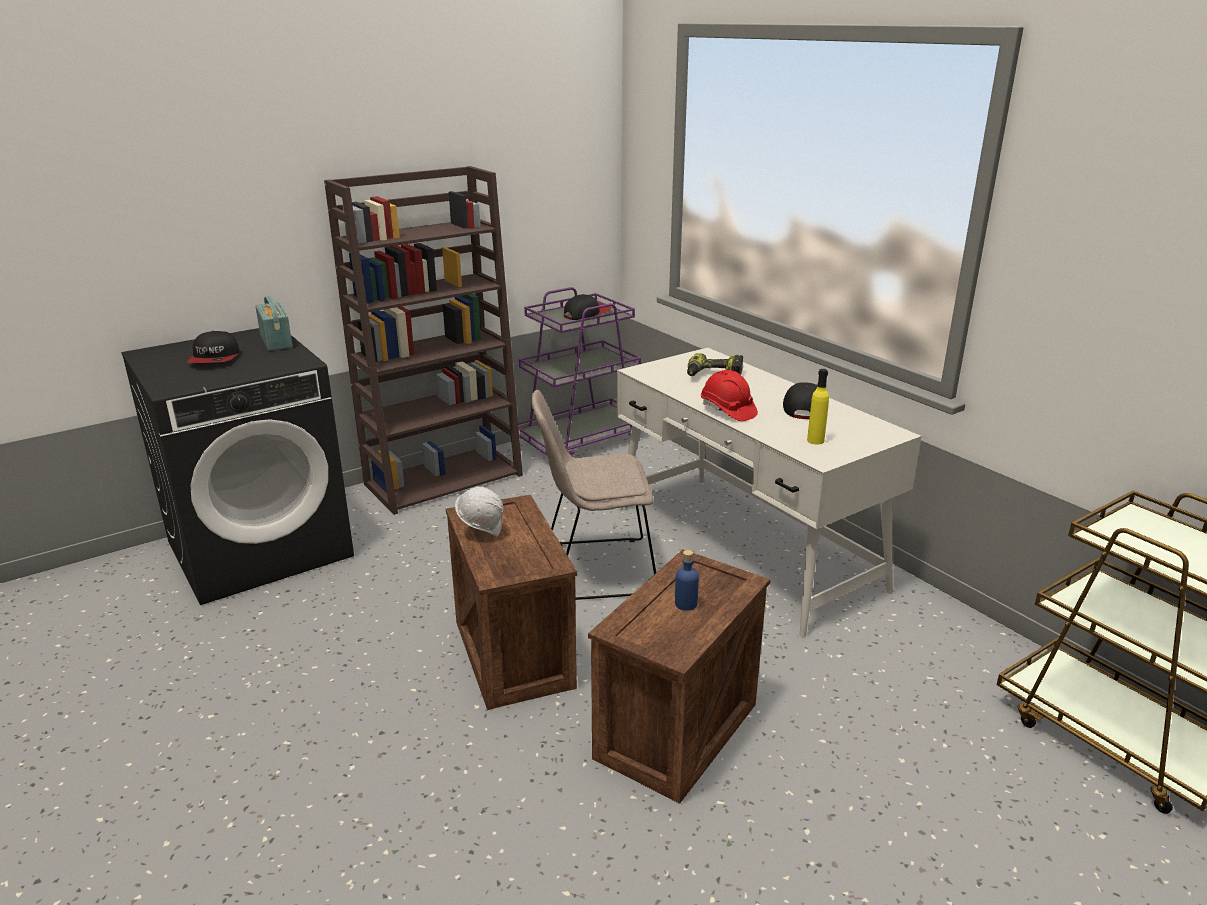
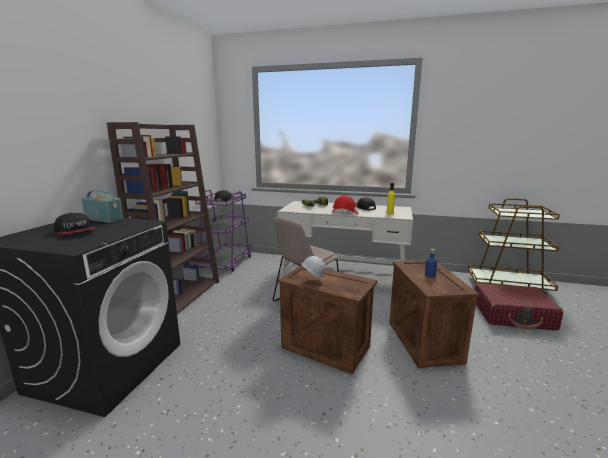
camera: 40 degrees left, 10 degrees down
(970, 794) = (513, 315): none -> red suitcase

